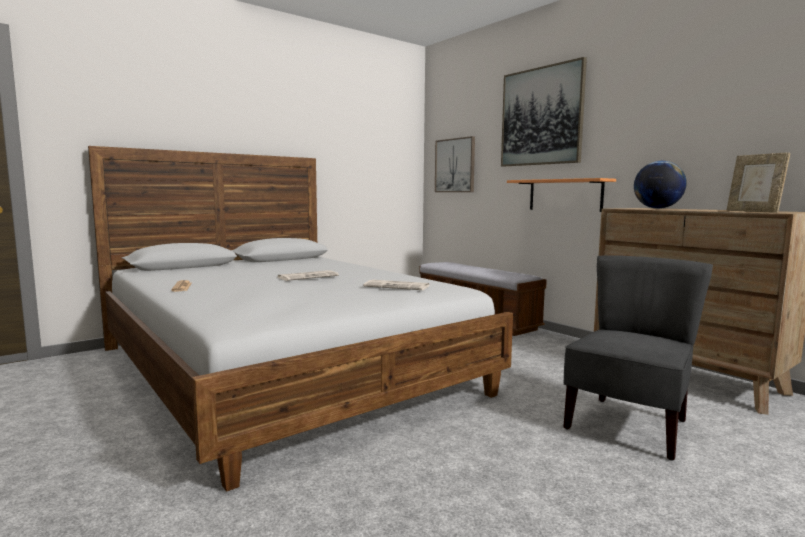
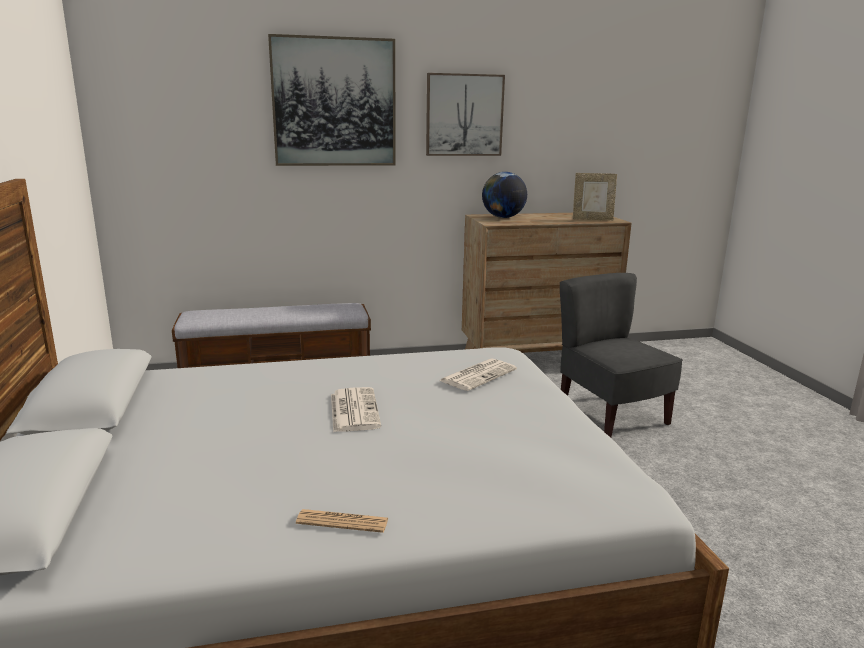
camera: 65 degrees left, 10 degrees up
(455, 165) = (172, 160): picture -> picture (464, 115)
(565, 195) = (376, 203): shelf -> none

